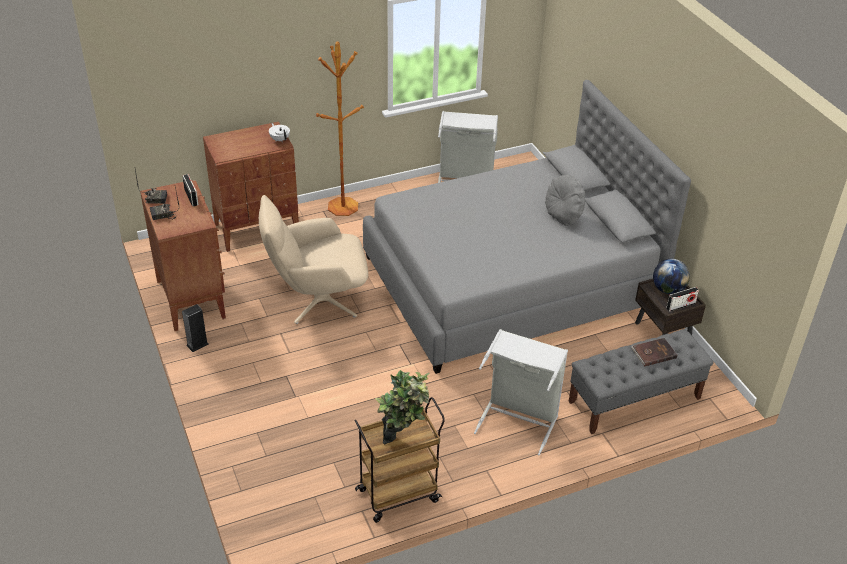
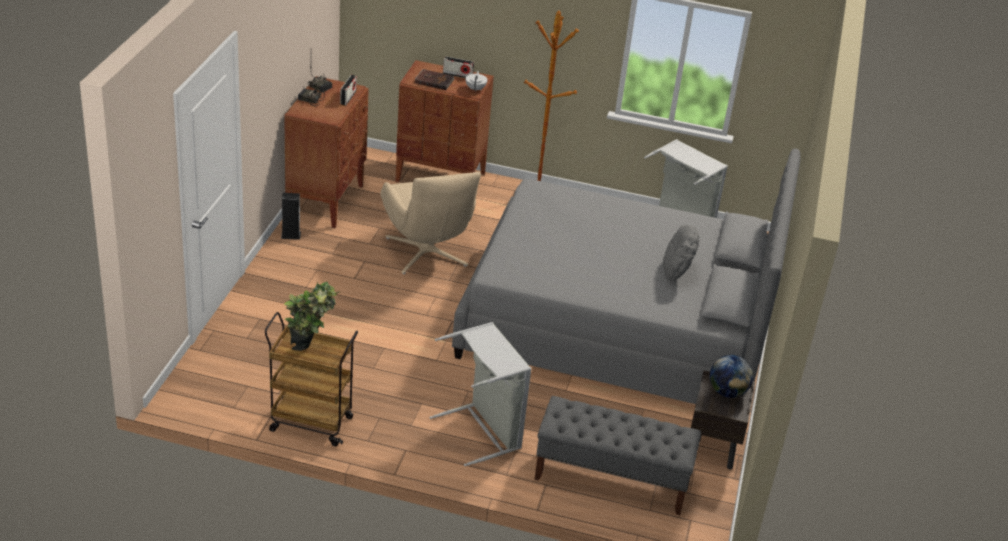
camera: 35 degrees right, 5 degrees down
(319, 299) = (426, 253): beige armchair -> beige armchair turned 135 degrees counterclockwise
(653, 353) = (637, 429): brown book -> brown book (434, 81)
(681, 305) = (722, 411): radio -> radio (457, 75)

